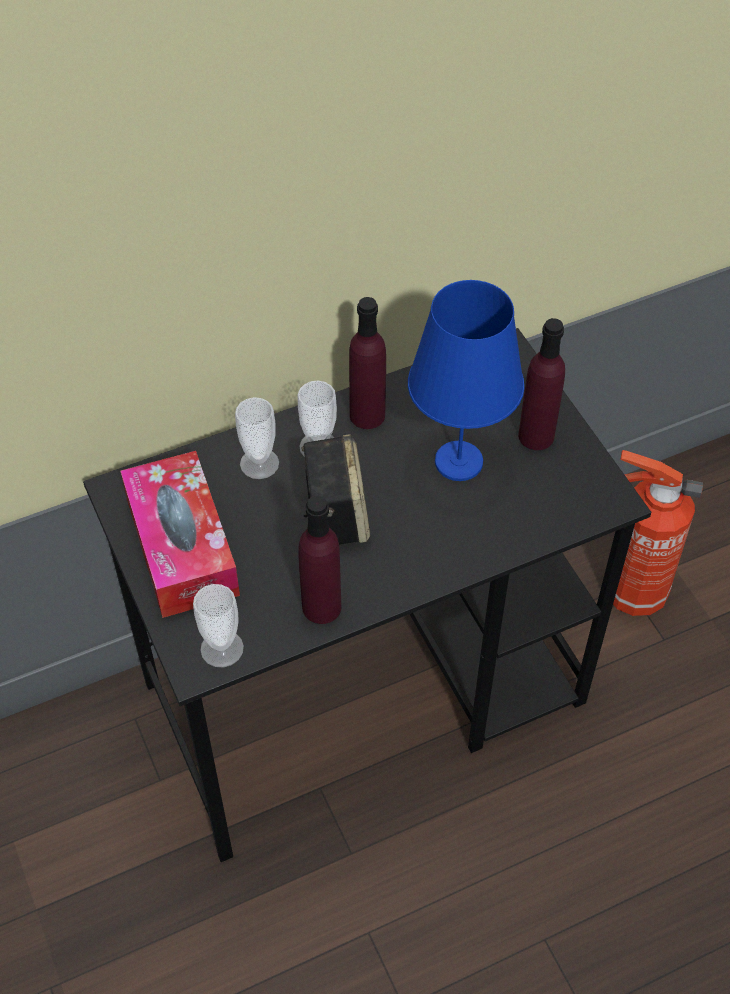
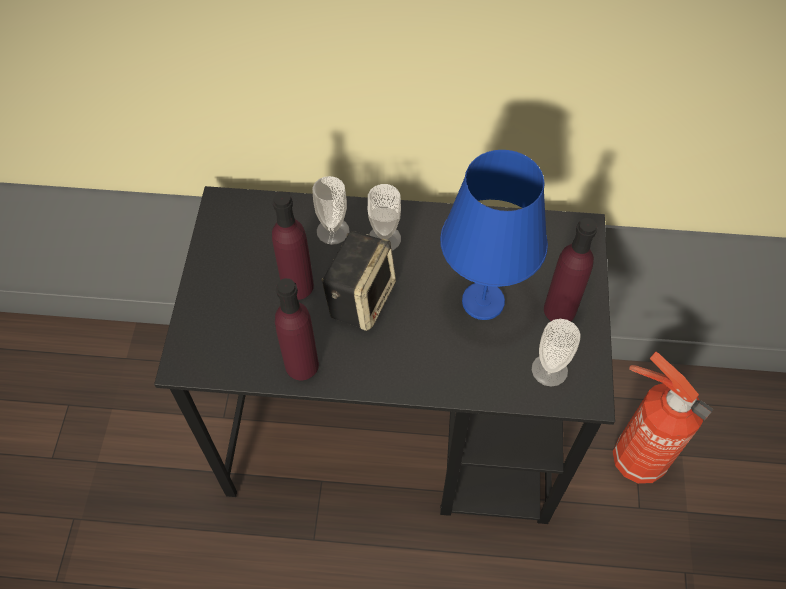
camera: 30 degrees right, 5 degrees up
(182, 547) = (236, 268): tissue box -> none
(222, 648) = (210, 359): cup -> cup (549, 370)
(367, 415) = (437, 230): purple bottle -> purple bottle (297, 286)

